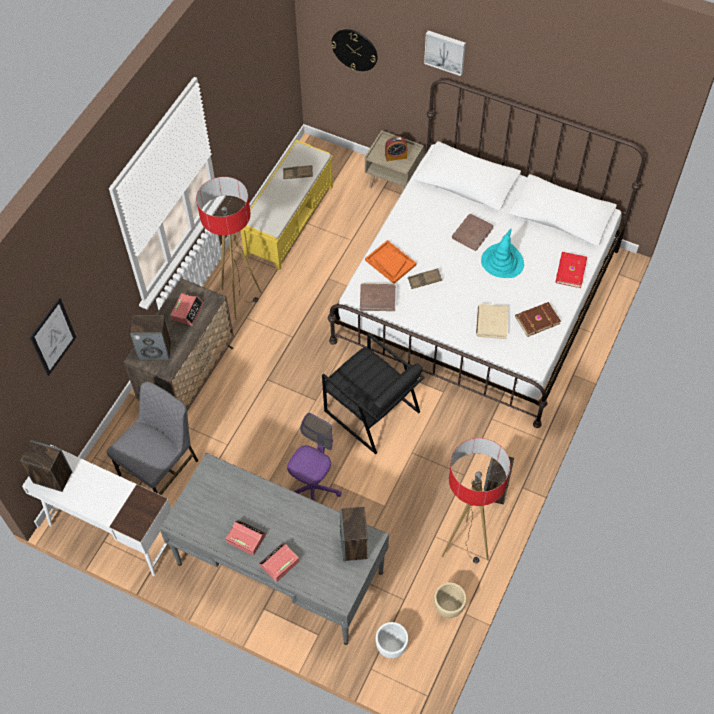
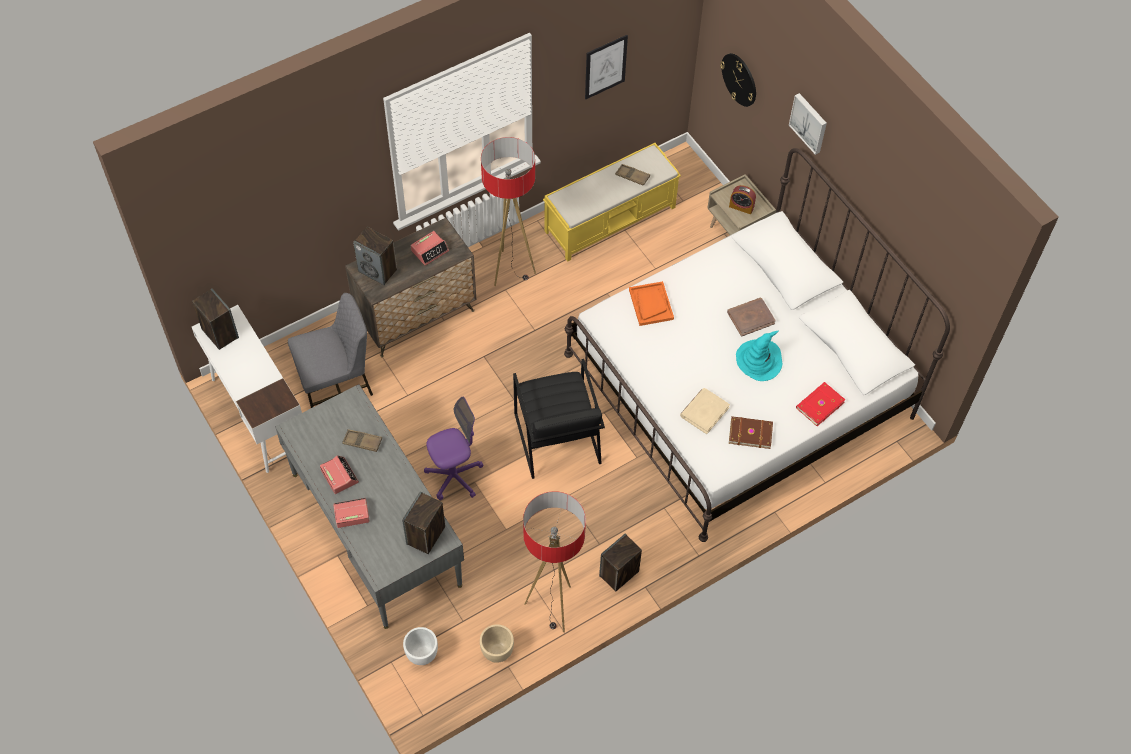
camera: 30 degrees right, 0 degrees up
(53, 337) = (271, 206): picture -> picture (605, 66)
(377, 298) = (614, 331): brown book -> none
(424, 280) = (670, 338): brown tray -> brown tray (362, 442)

